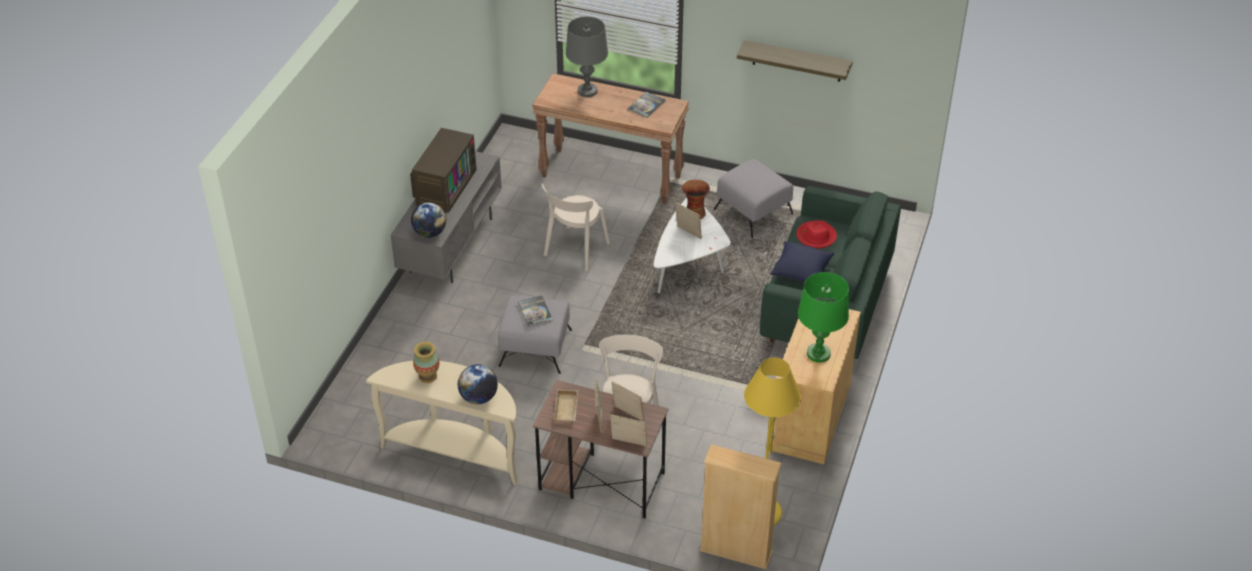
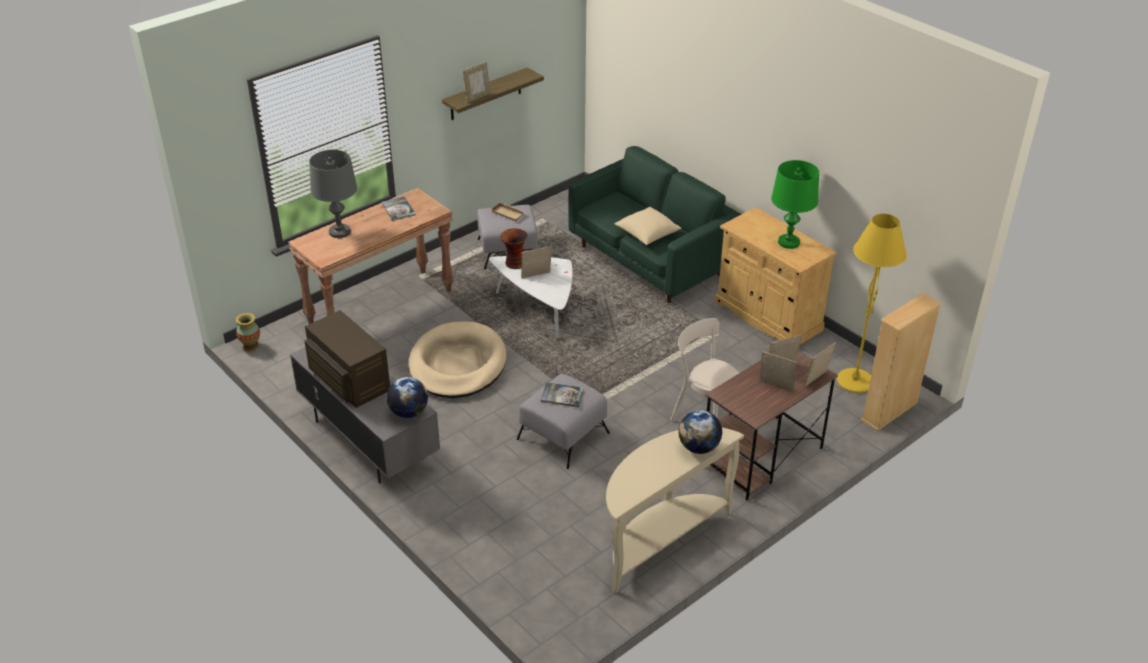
camera: 60 degrees left, 5 degrees down
(428, 376) = (643, 471): vase -> vase (251, 346)
(567, 409) = (749, 400): beige tray -> beige tray (509, 213)
(575, 251) = (457, 364): beige chair -> beige dog bed
(767, 56) = (477, 97): none -> picture frame
(800, 271) = (647, 234): blue pillow -> beige pillow
(816, 236) = (613, 212): red hat -> none

